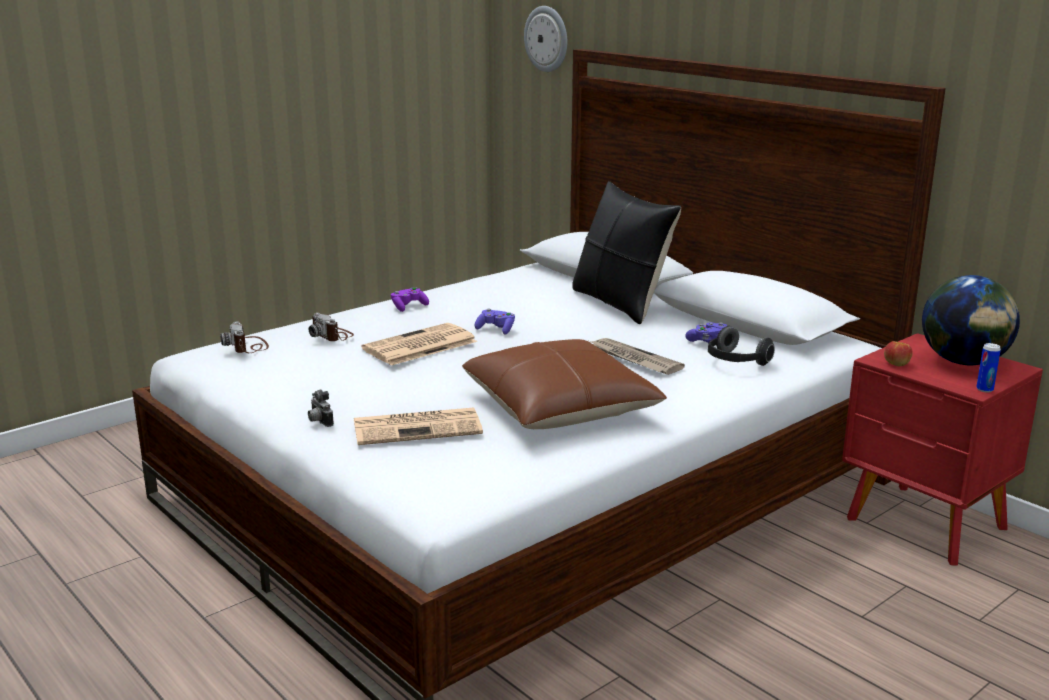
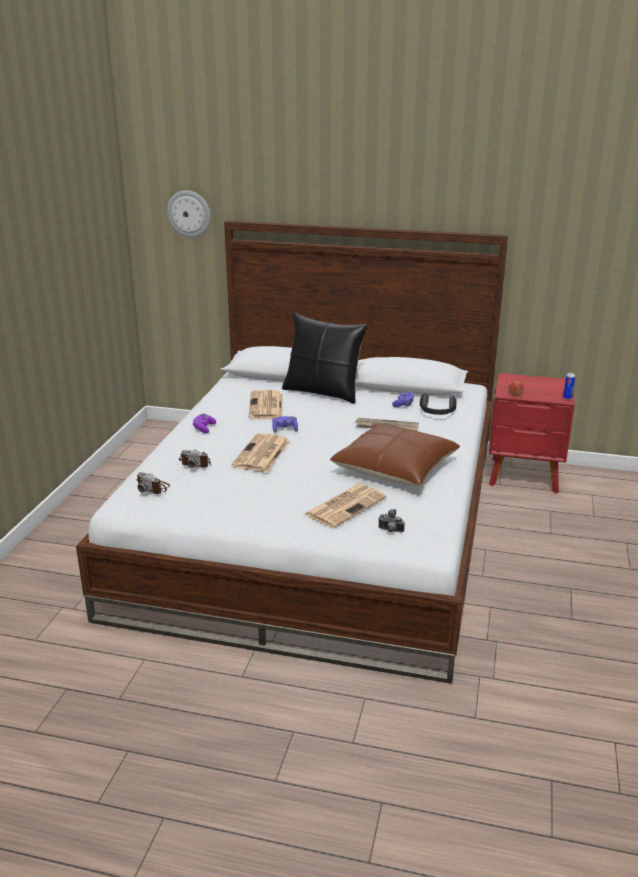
camera: 35 degrees left, 5 degrees up
(319, 422) = (284, 522): camera -> camera (390, 531)
(521, 302) = (266, 406): none -> newspaper
(964, 362) = (539, 384): globe -> none

